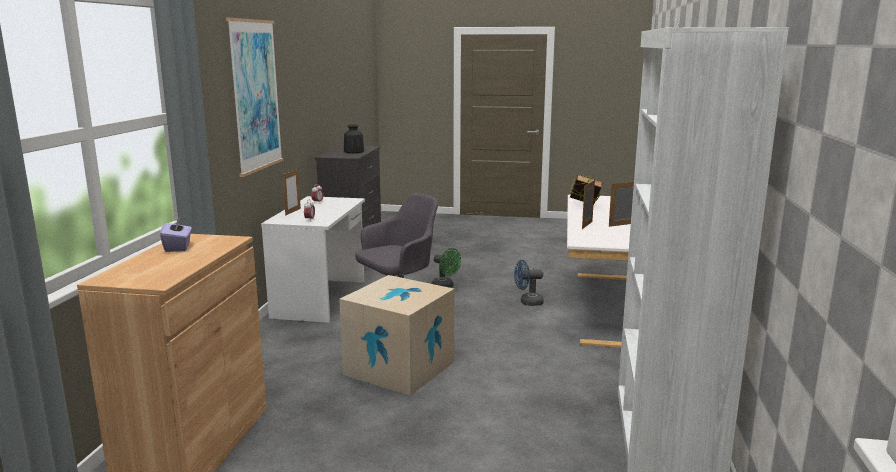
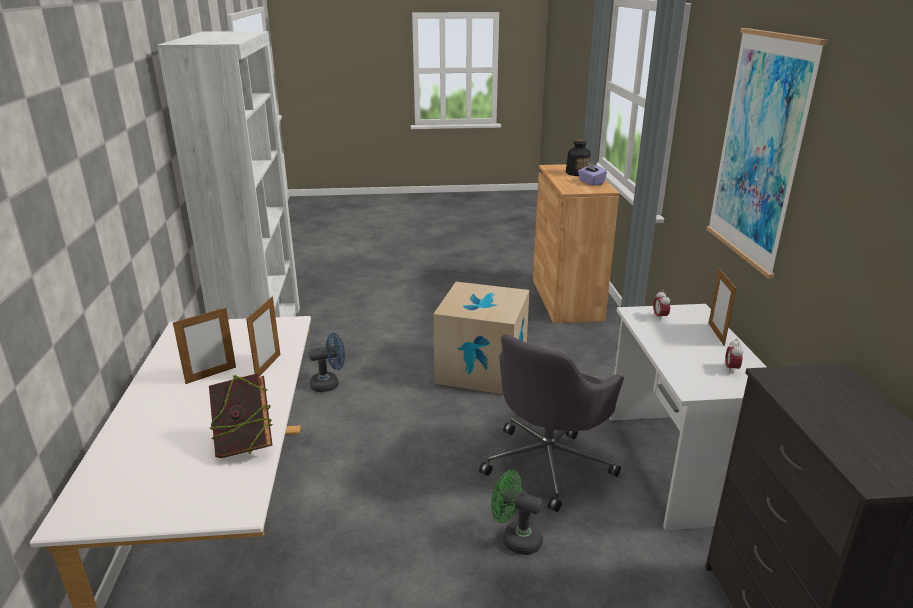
camera: 165 degrees right, 10 degrees up
(353, 151) = (835, 418): bottle -> bottle (577, 173)
(527, 302) = (365, 512): blue fan -> blue fan (329, 384)

